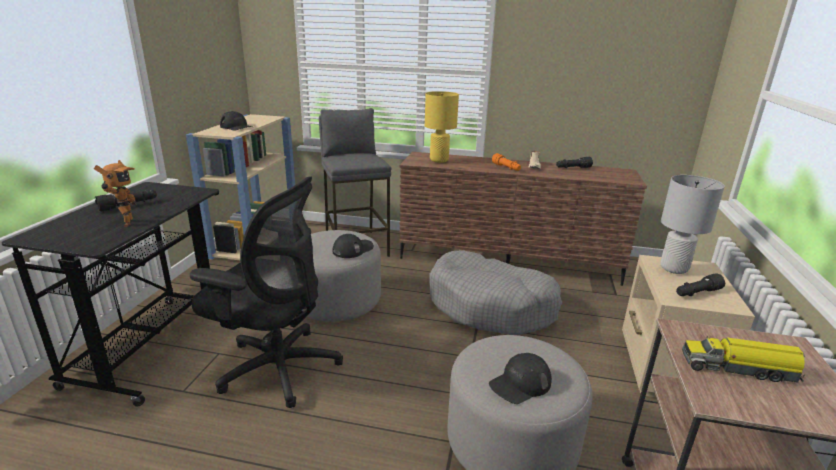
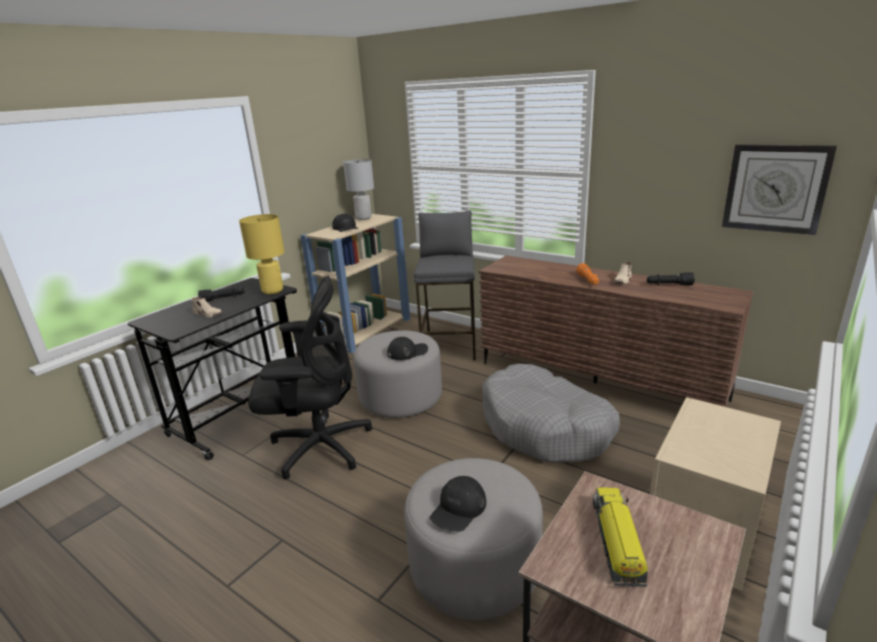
camera: 25 degrees right, 0 degrees up
(125, 223) = (209, 314): toy robot -> beige shoe
(272, 367) = (314, 449): black office chair -> black office chair turned 45 degrees counterclockwise
(438, 161) = (521, 268): yellow table lamp -> yellow table lamp (272, 292)
(520, 384) = (458, 509): black cap -> black cap turned 45 degrees counterclockwise
(647, 85) = (775, 188): none -> wall clock
(674, 270) = (712, 422): grey table lamp -> grey table lamp (364, 219)
(696, 293) = (713, 453): black flashlight -> none
(739, 369) = (617, 542): toy truck -> toy truck turned 60 degrees clockwise

